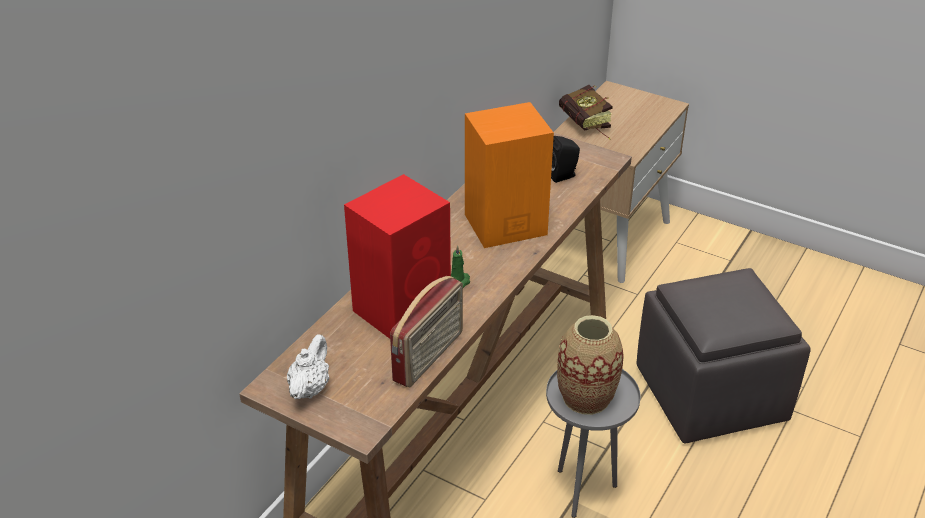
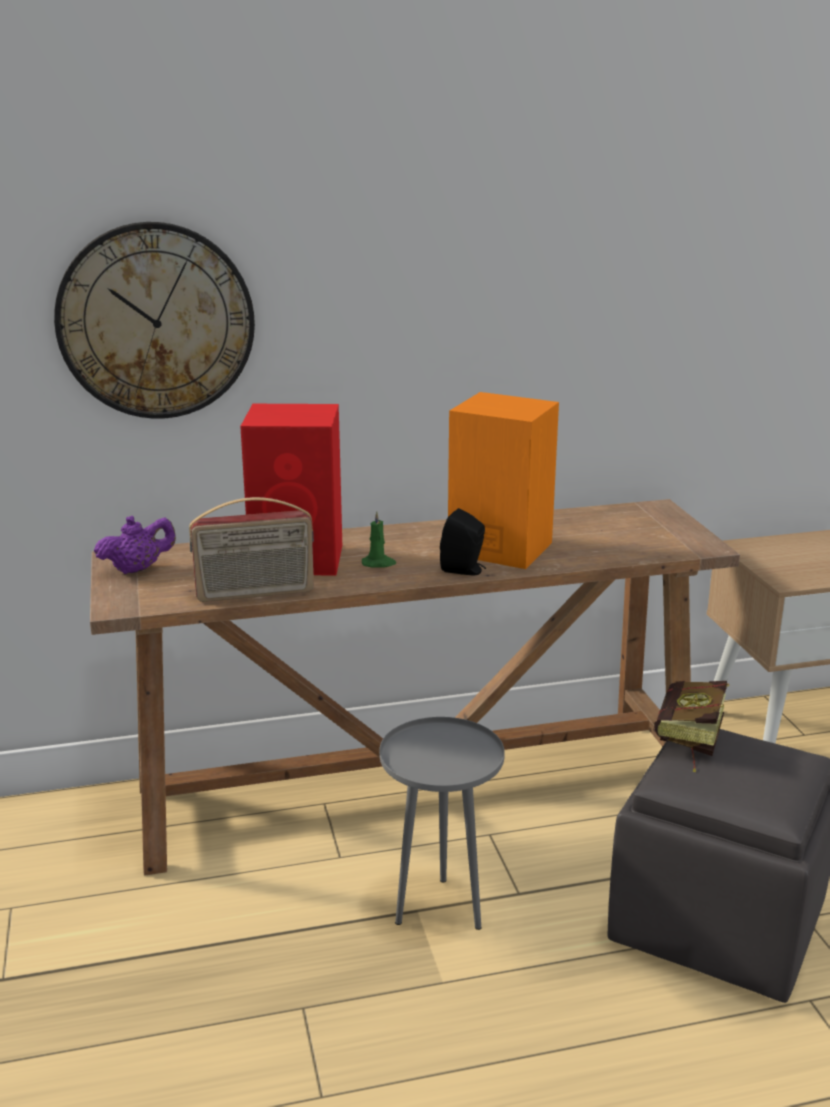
camera: 45 degrees right, 15 degrees down
(256, 171) = (156, 321): none -> wall clock
(310, 388) = (137, 569): white teapot -> purple teapot
(563, 175) = (630, 540): black speaker -> black speaker (464, 570)
(586, 397) = (431, 752): vase -> none
(587, 126) = (781, 548): book -> book (687, 742)

